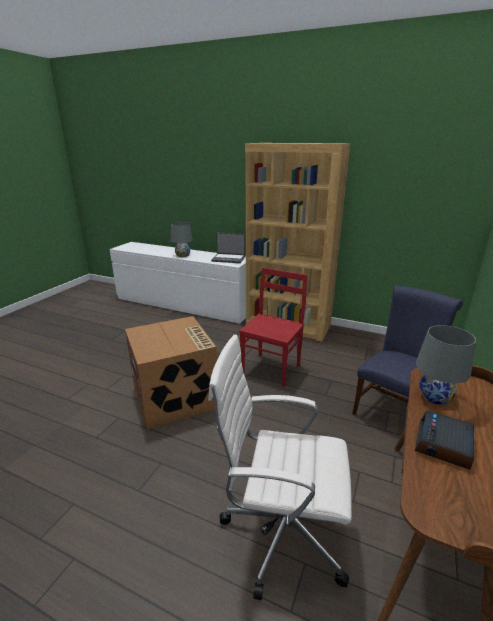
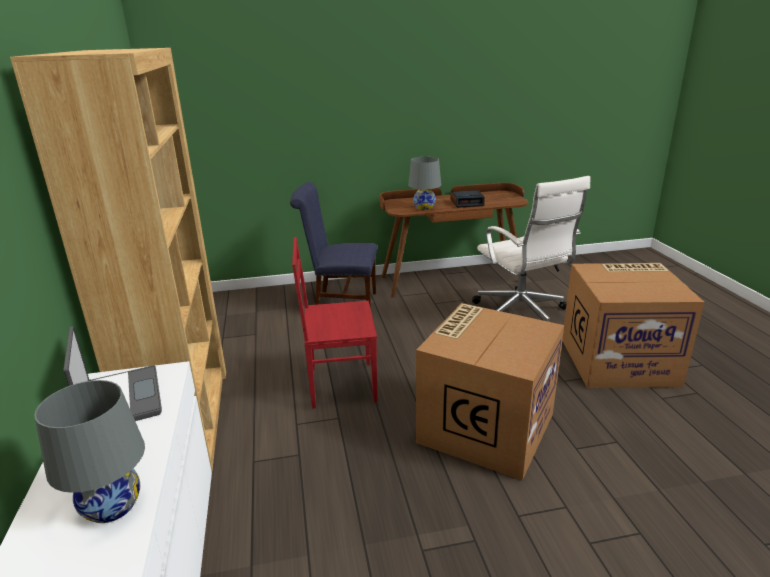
camera: 125 degrees left, 0 degrees up
(130, 529) = (619, 361): none -> cardboard box

